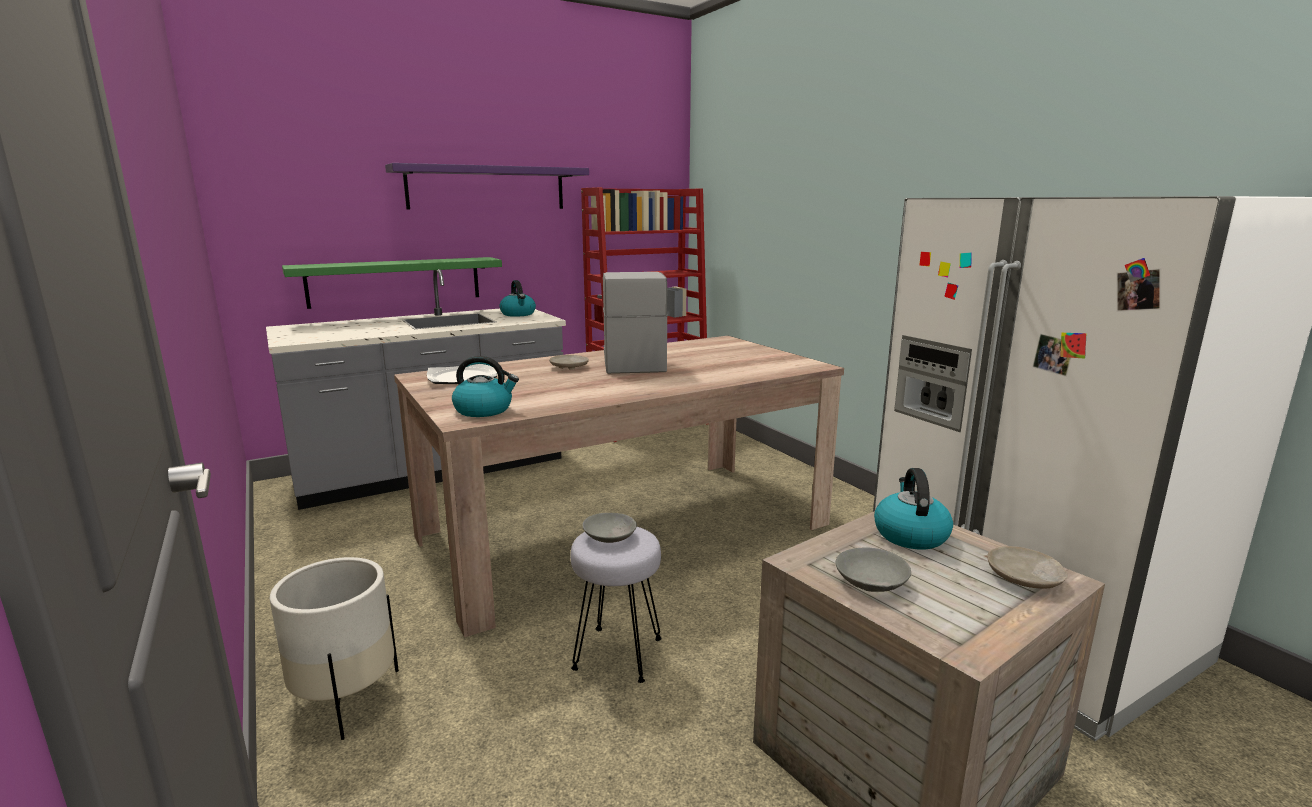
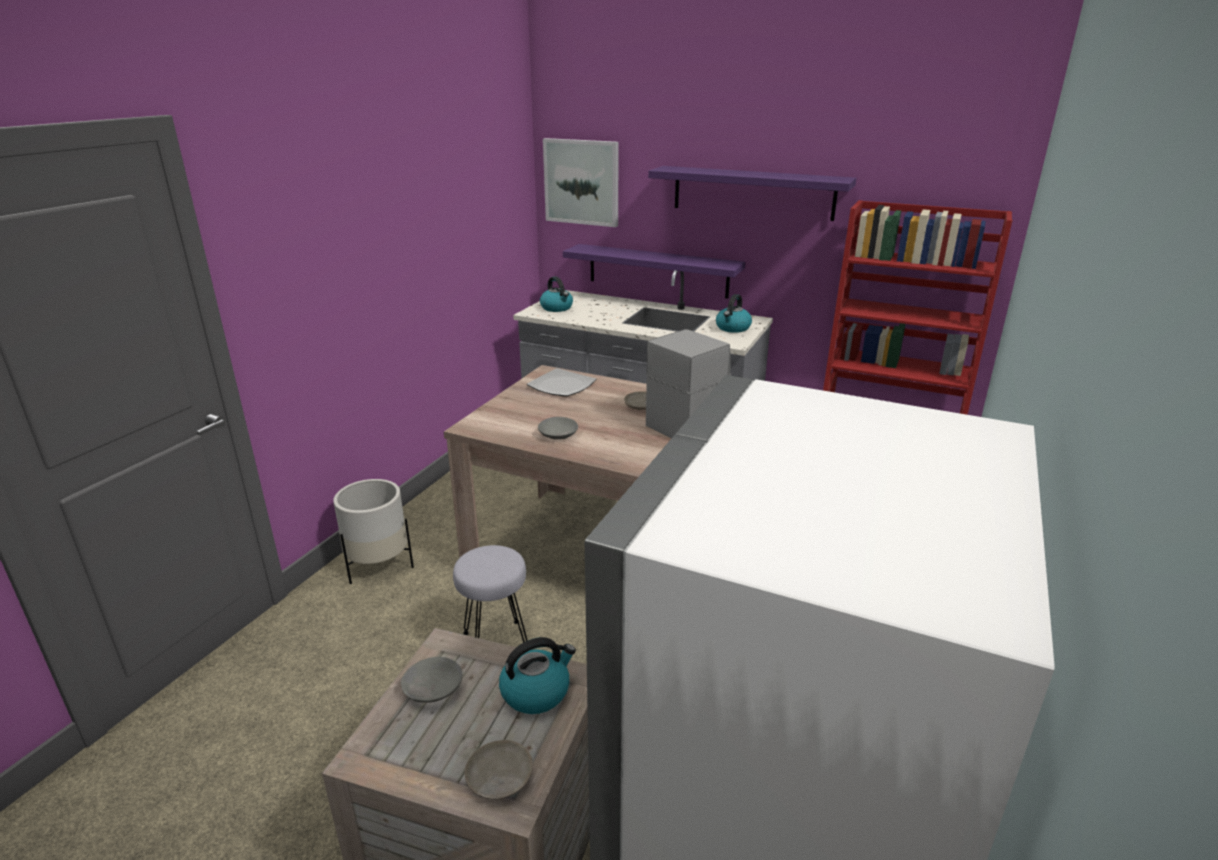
camera: 55 degrees right, 10 degrees up
(276, 188) = (582, 182): none -> picture
(395, 281) = (657, 270): green shelf -> purple shelf
(484, 410) = (498, 424): kettle -> kettle (557, 308)
(610, 537) = (492, 558): grey bowl -> grey bowl (558, 435)

